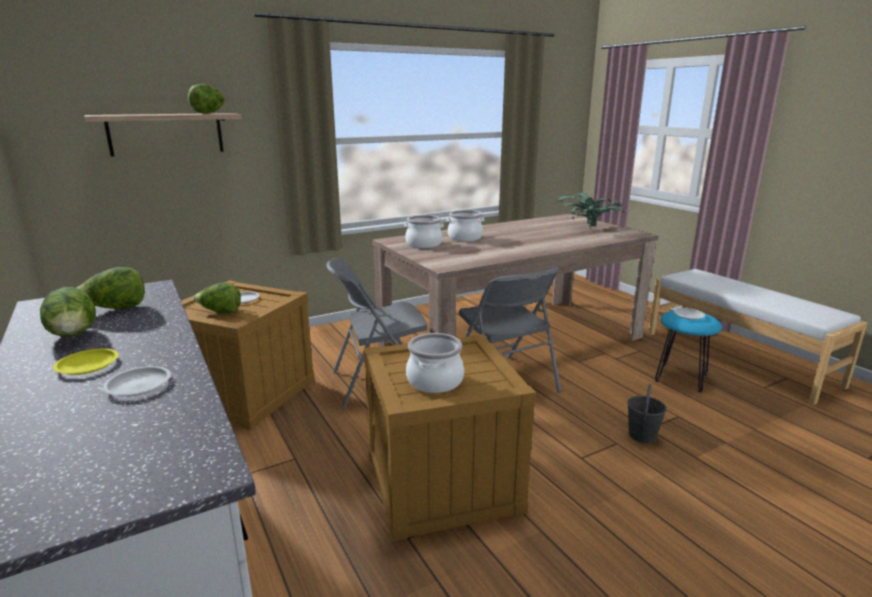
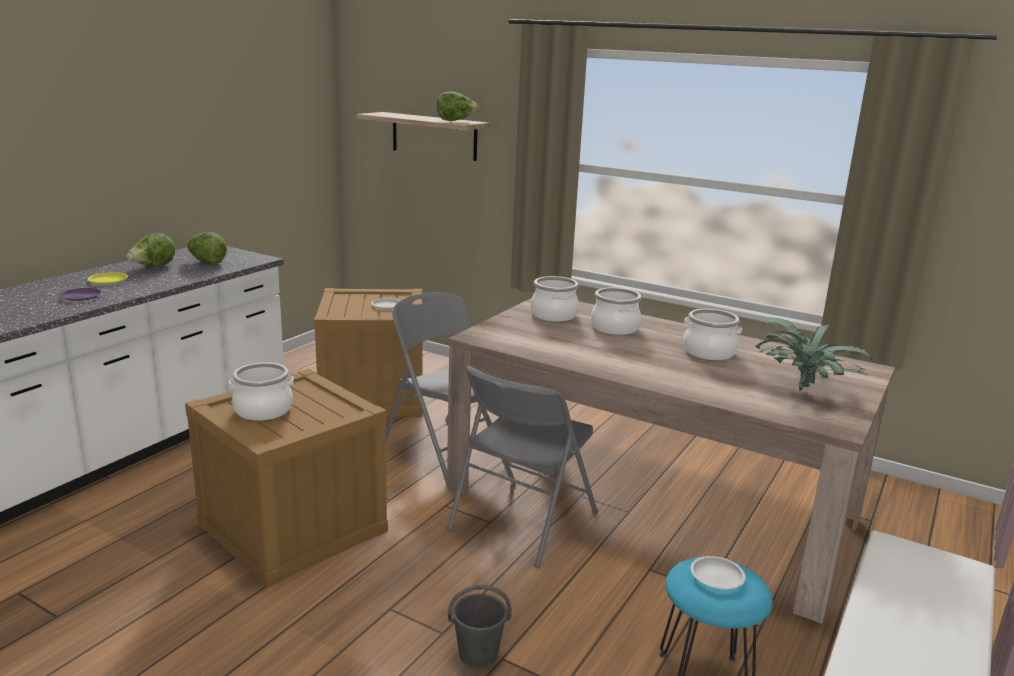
camera: 60 degrees right, 0 degrees up
(138, 385) = (82, 296): white plate -> purple plate
(220, 312) = (349, 307): lettuce -> none
(525, 231) = (708, 352): none -> cooking pot

